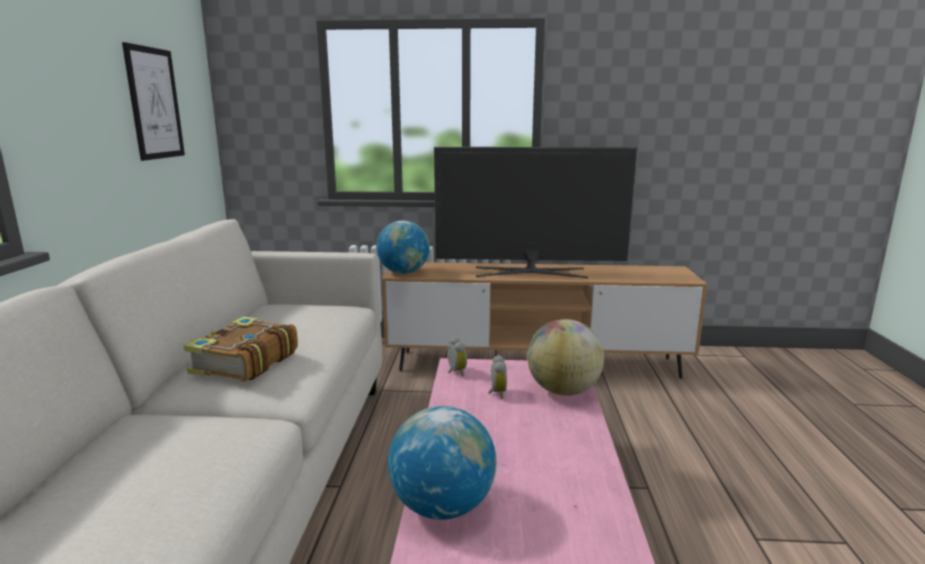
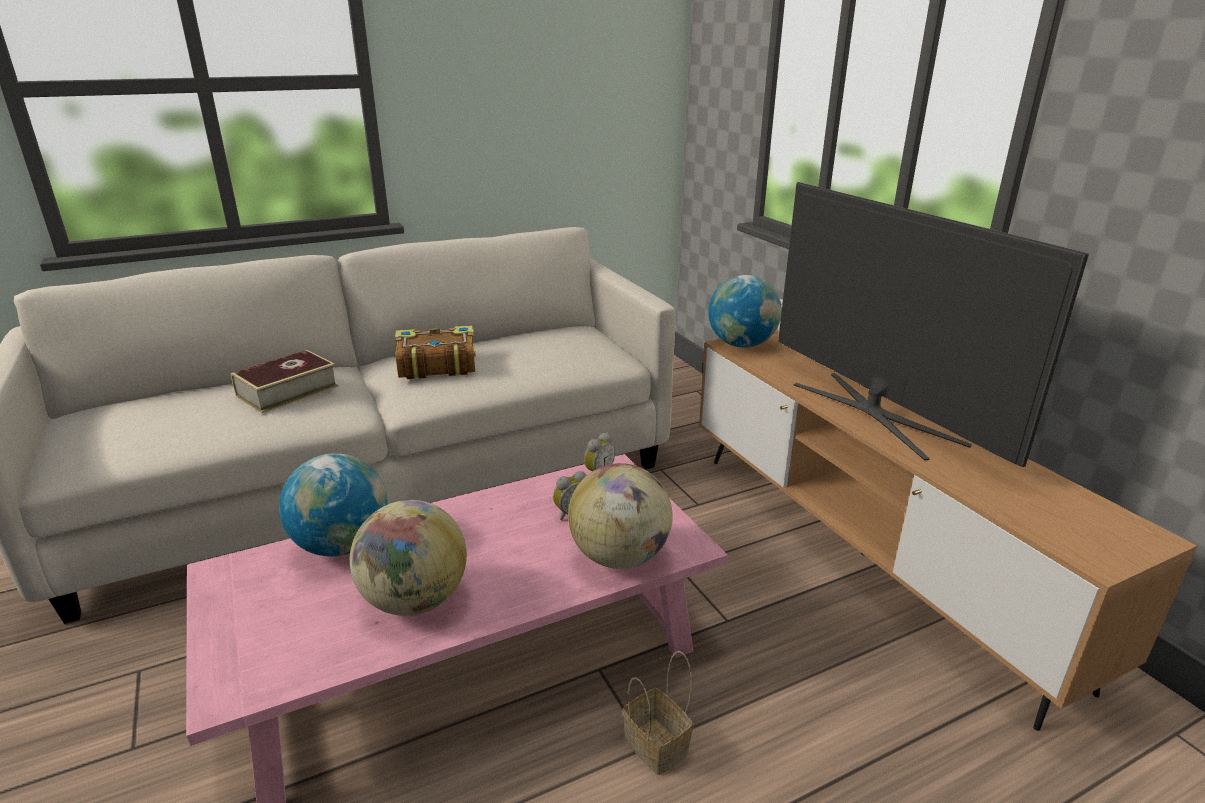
camera: 60 degrees right, 10 degrees up
(155, 103) = (577, 92): picture -> none
(156, 448) = (287, 391): none -> book
(558, 481) = (414, 600): none -> globe
(649, 484) = (658, 746): none -> basket

